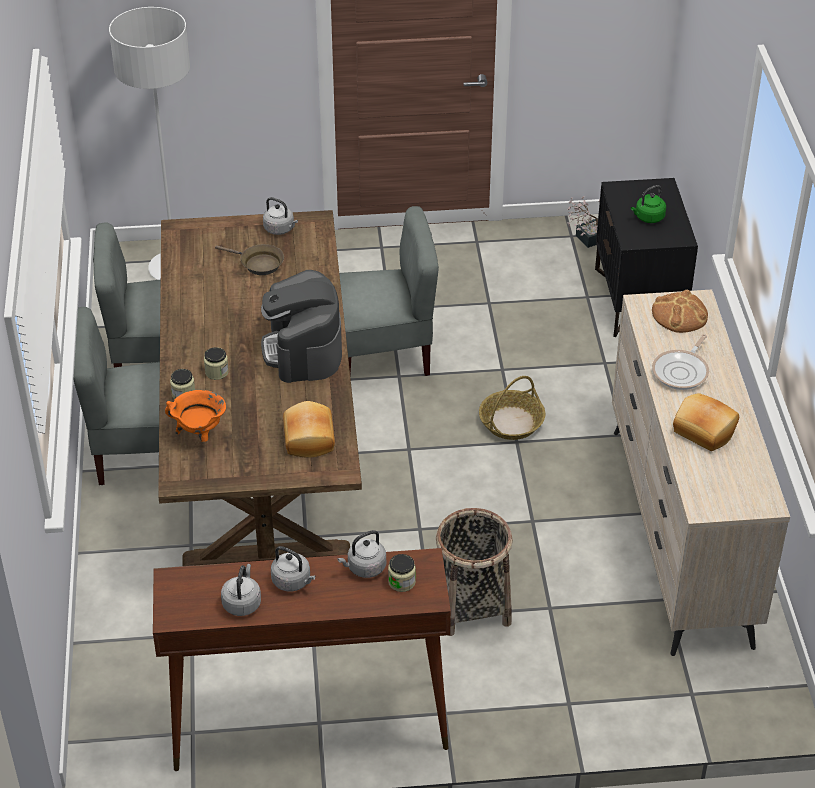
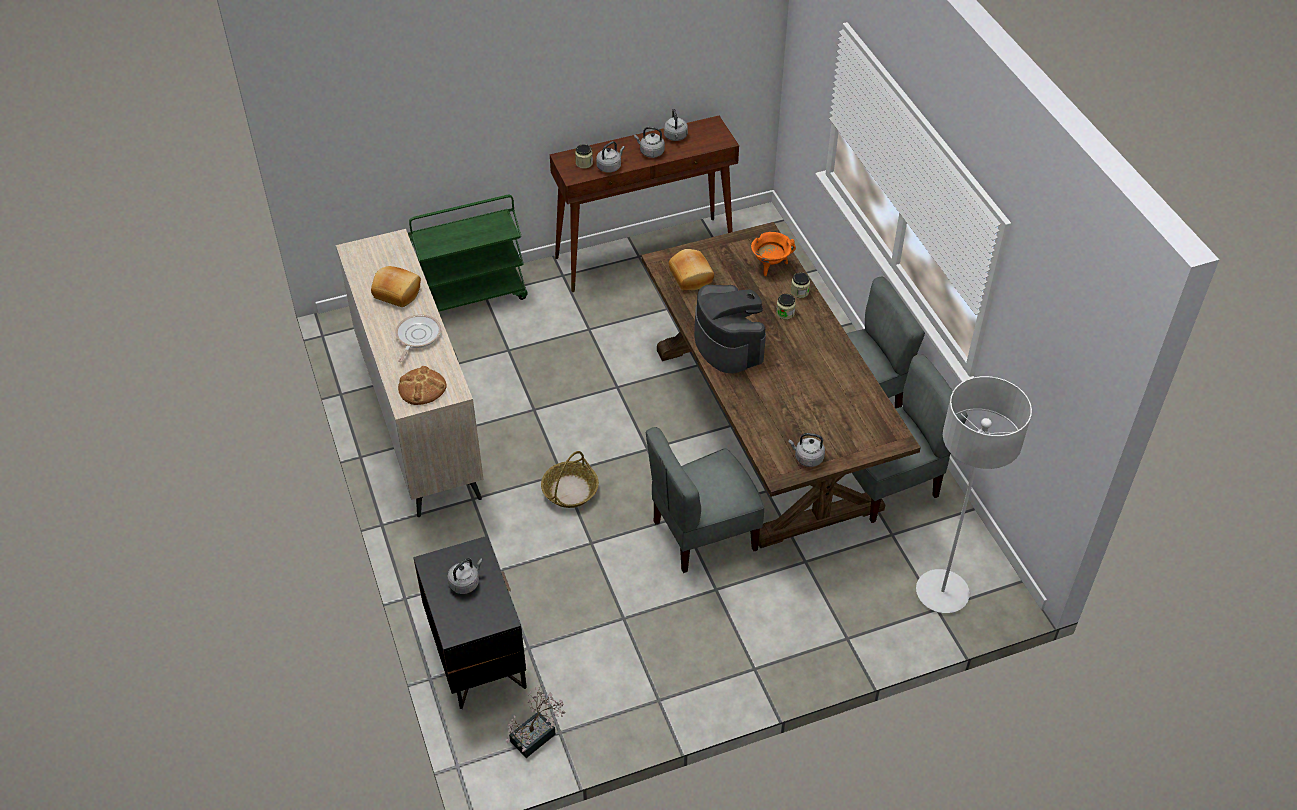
camera: 165 degrees right, 5 degrees up
(258, 264) = (806, 417): brown frying pan -> none
(471, 605) = (563, 341): basket -> none
(588, 704) = (472, 296): none -> green cart
(648, 218) = (465, 583): green kettle -> grey kettle

